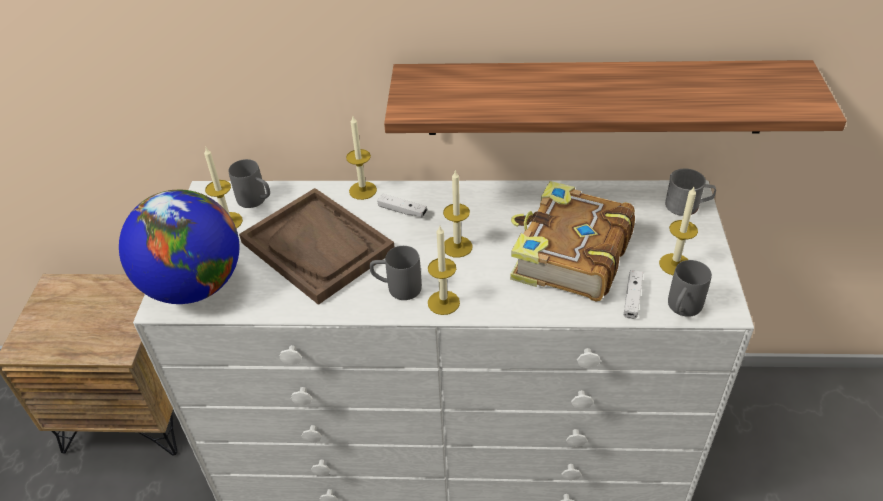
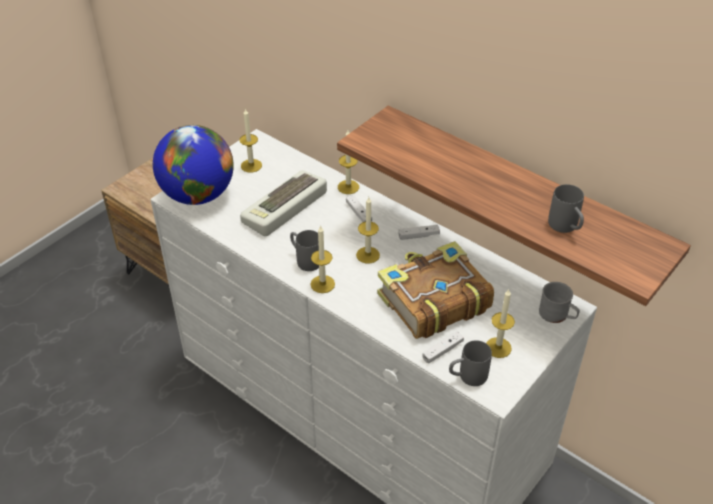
camera: 35 degrees right, 0 degrees up
(256, 201) = (279, 161): grey mug -> grey mug (566, 228)
(318, 247) = (285, 209): brown tray -> keyboard
(486, 201) = (418, 236): none -> white game controller

